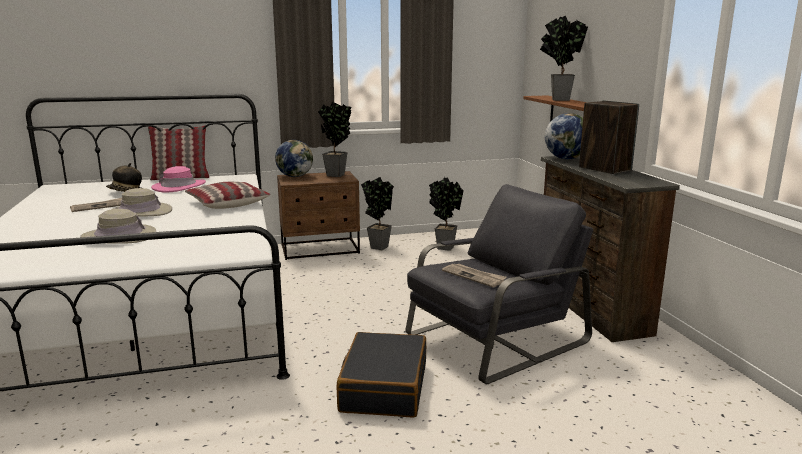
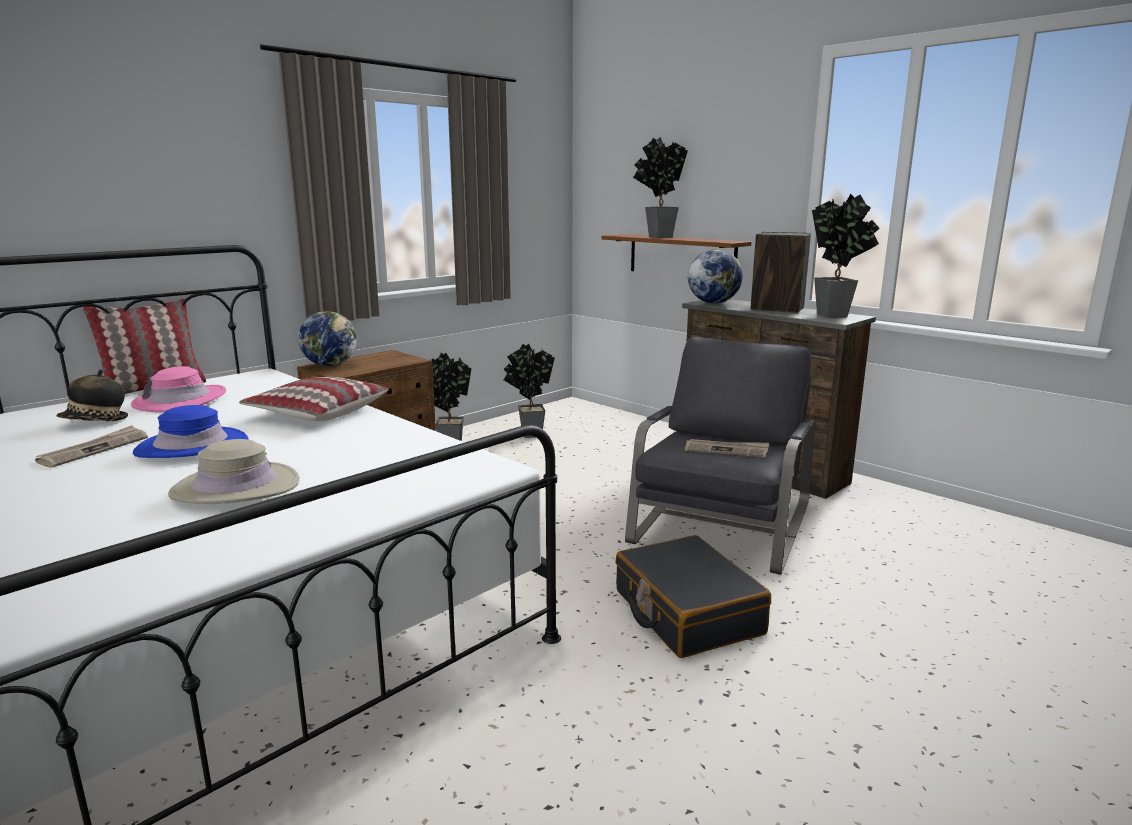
camera: 30 degrees left, 0 degrees up
(140, 212) = (192, 446): beige hat -> blue hat
(337, 175) = (389, 357): potted plant -> potted plant (837, 315)

